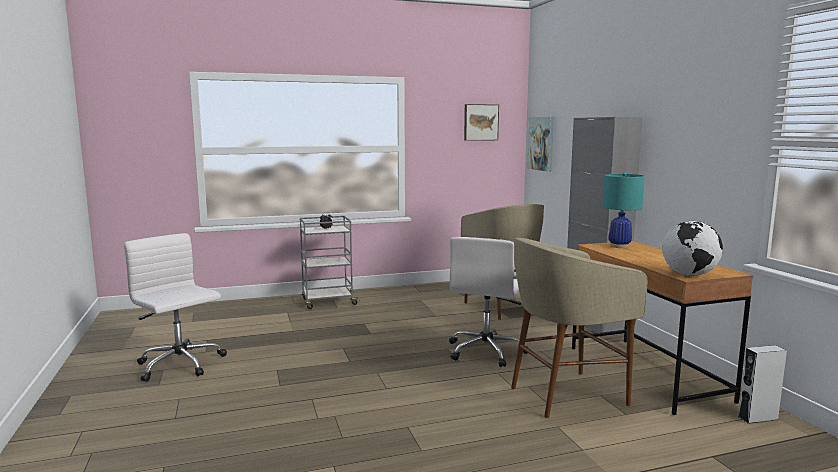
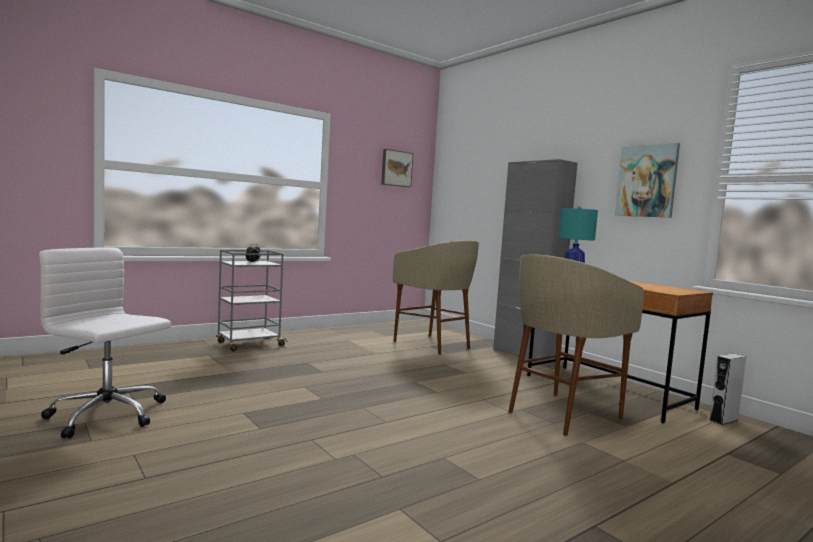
camera: 20 degrees left, 5 degrees down
(486, 351) = (454, 381): white office chair -> none
(541, 143) = (453, 192): picture -> picture (647, 181)
(689, 275) = (670, 291): globe -> none

